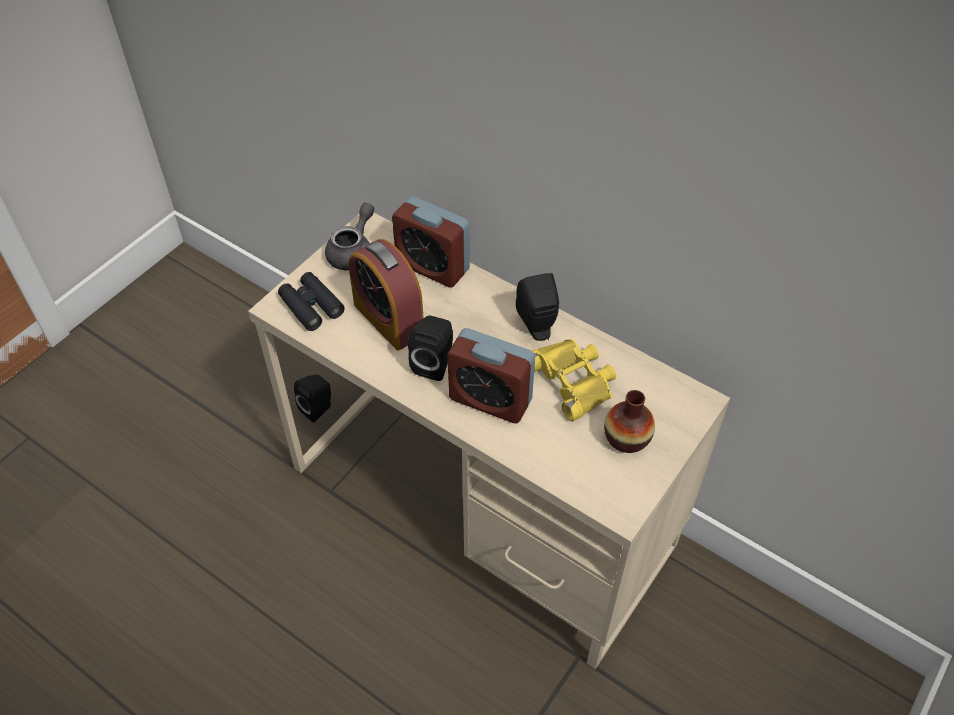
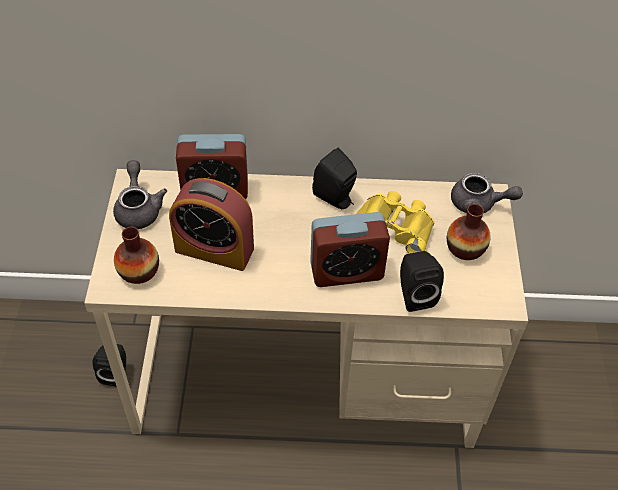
camera: 35 degrees left, 0 degrees up
(311, 306) = (139, 271): black binoculars -> vase
(434, 363) = (280, 266): black speaker -> black speaker (414, 294)
(679, 402) = (479, 204): none -> grey teapot

